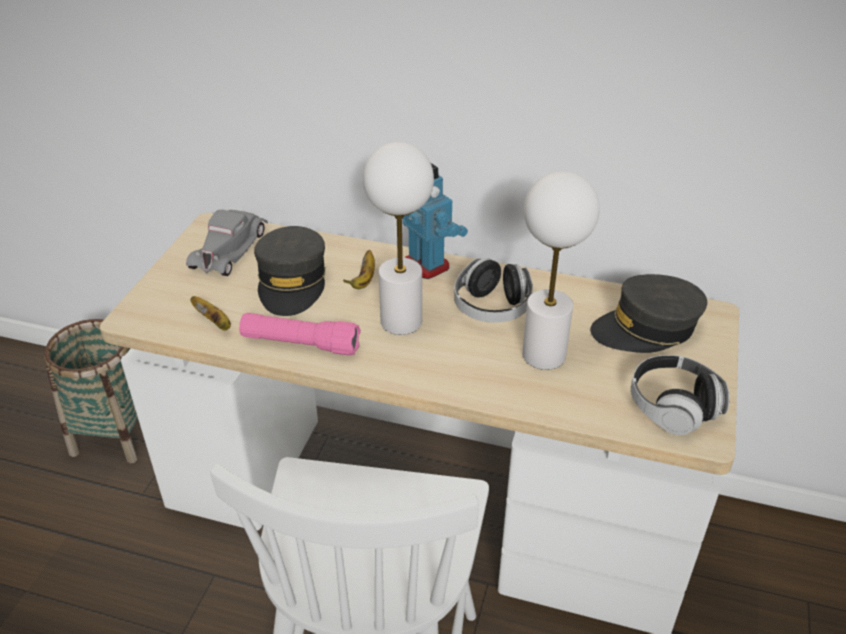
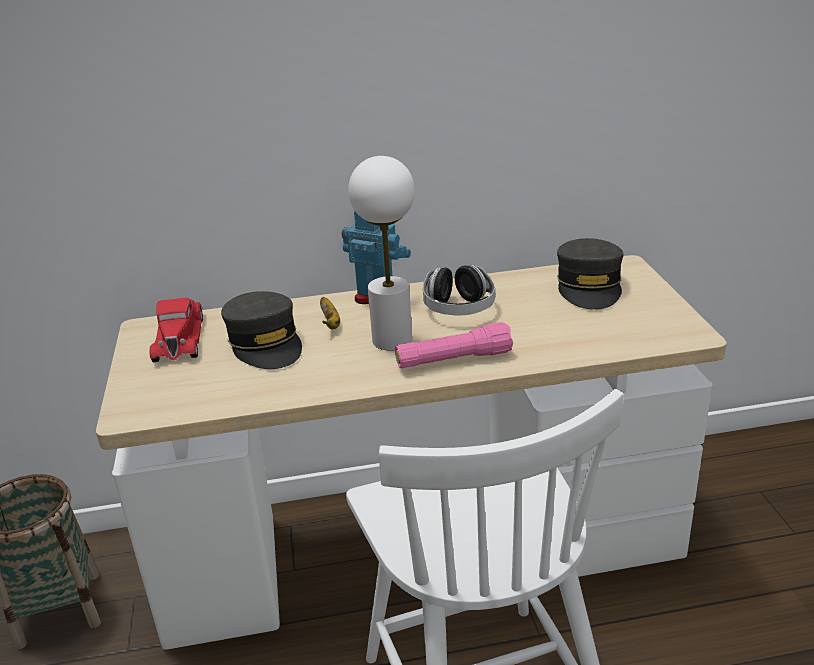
camera: 25 degrees left, 10 degrees down
(215, 323) = (218, 393): banana -> none
(230, 248) = (179, 338): grey toy car -> red toy car
(300, 344) = (317, 382): pink flashlight -> pink flashlight (453, 360)
(544, 355) = (531, 325): white table lamp -> none
(646, 328) = (589, 287): grey cap -> grey cap turned 45 degrees counterclockwise
(673, 407) = (656, 326): headphones -> none

